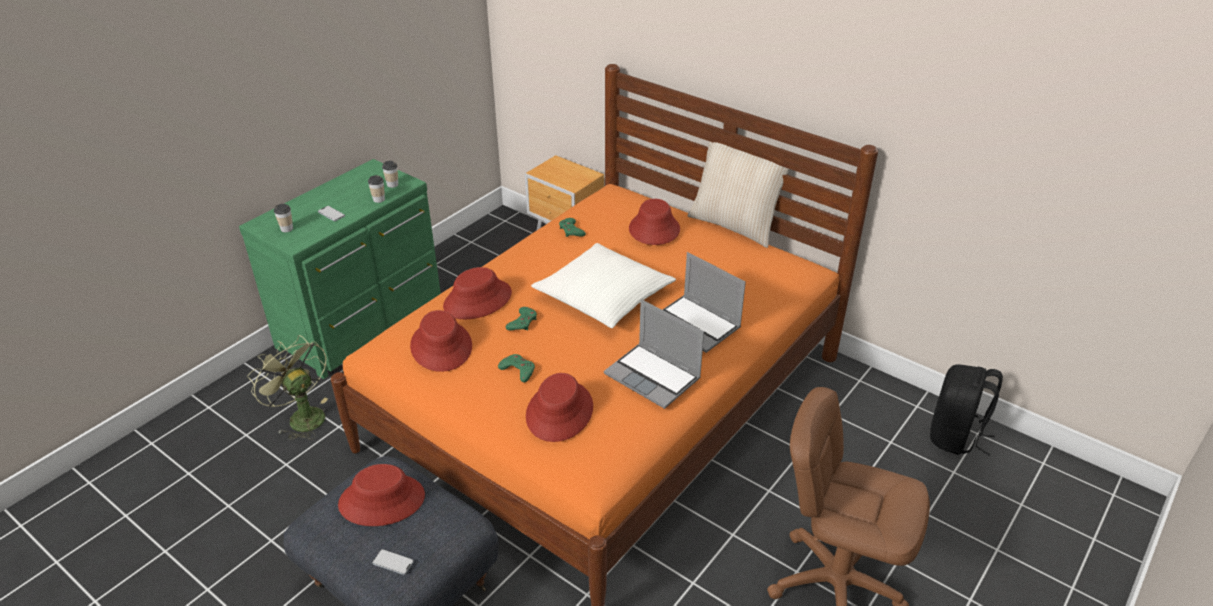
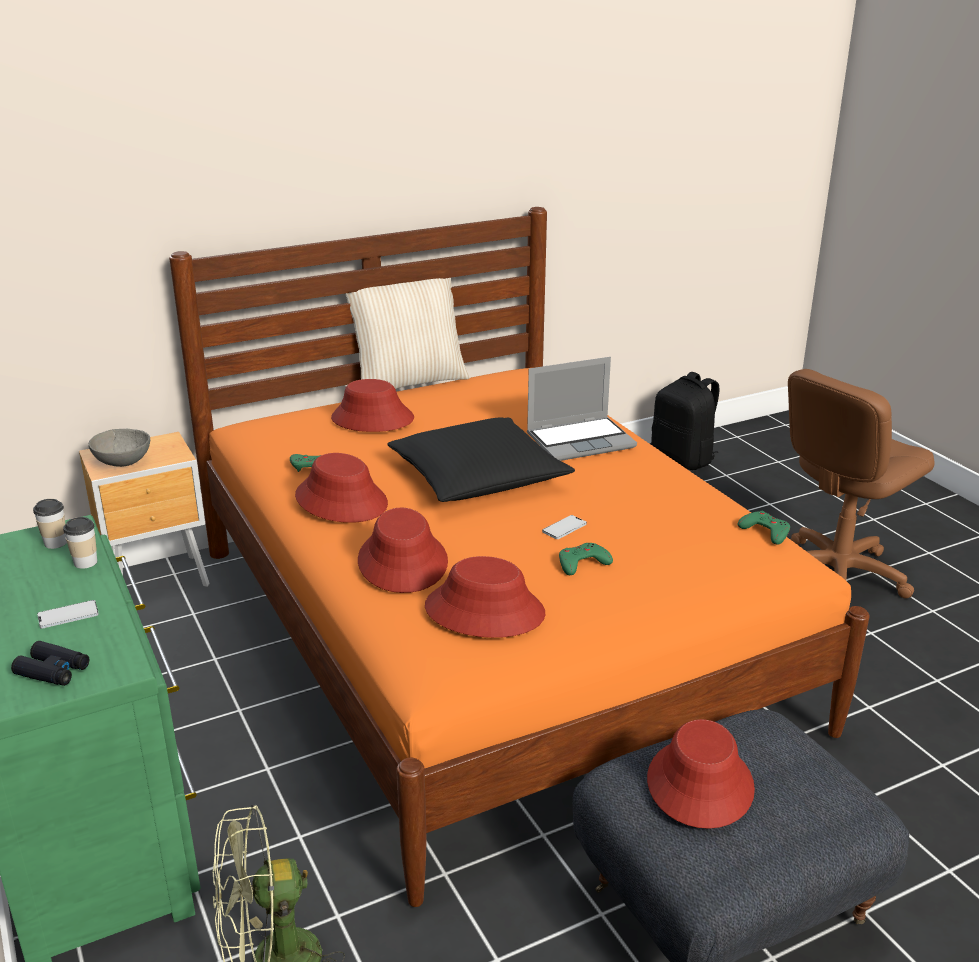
camera: 65 degrees left, 10 degrees down
(287, 229) = (53, 671): cup -> black binoculars
(393, 562) = (824, 796): phone -> phone (564, 528)
(522, 322) = (485, 539): green game controller -> green game controller (765, 531)
(552, 173) = (122, 462): none -> grey bowl
(560, 412) = (682, 552): red hat -> red hat (341, 500)
(603, 296) = (478, 477): white pillow -> black pillow
(654, 377) = (655, 483): laptop -> none

